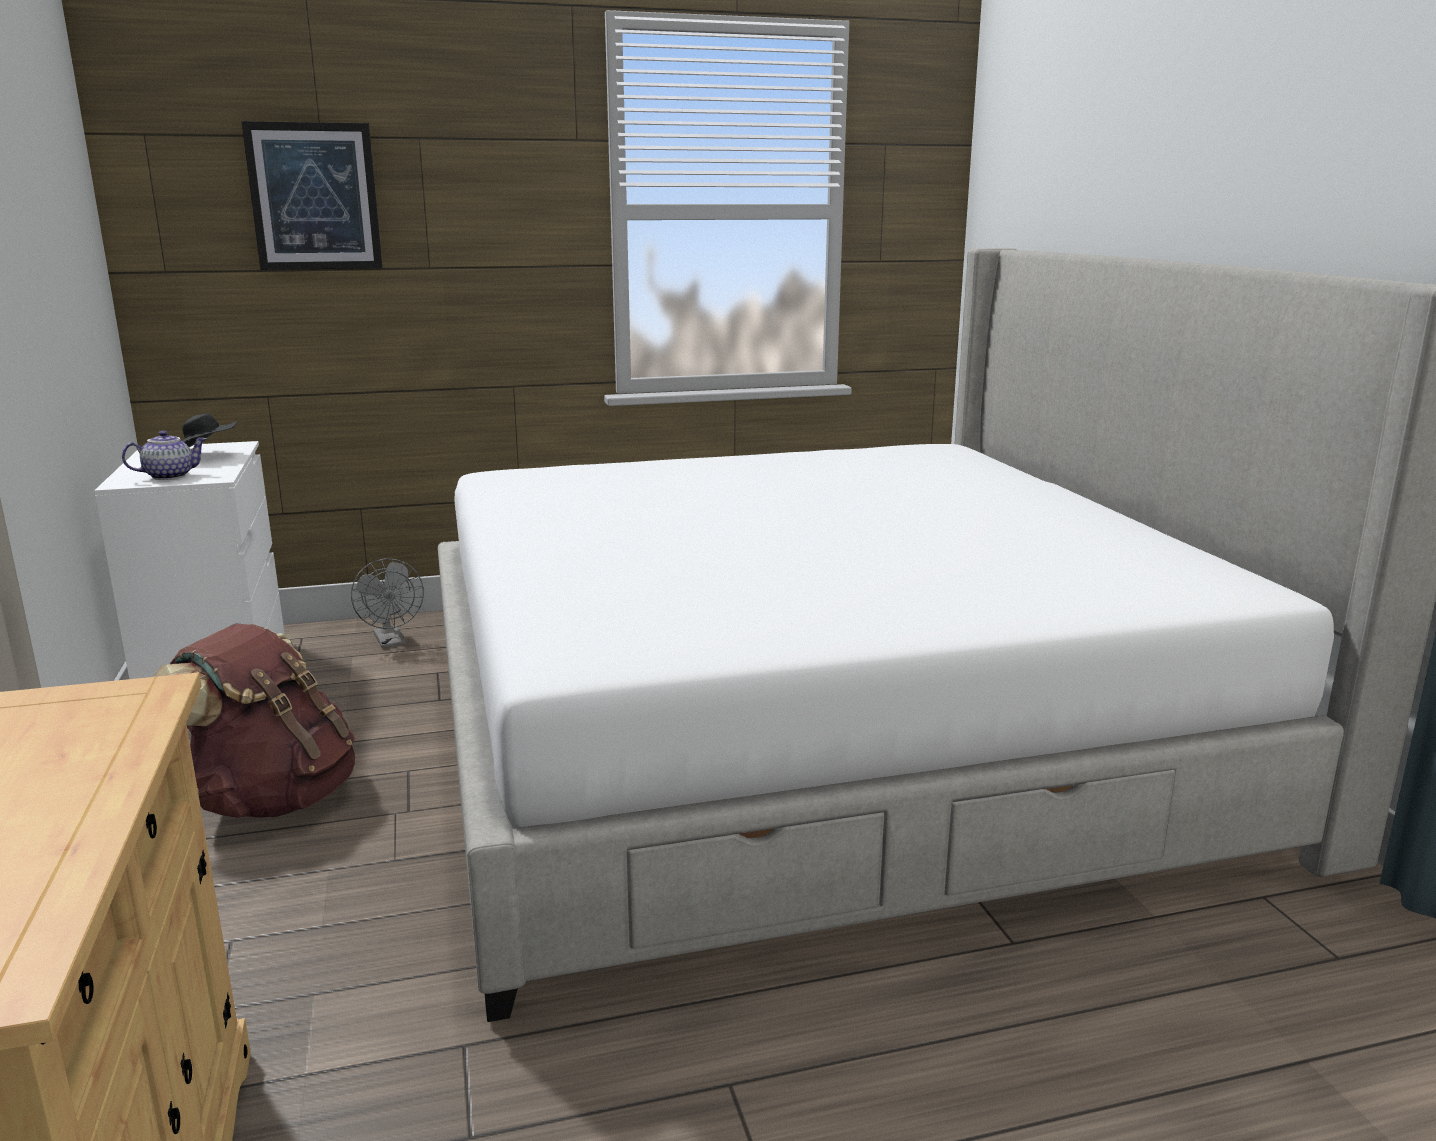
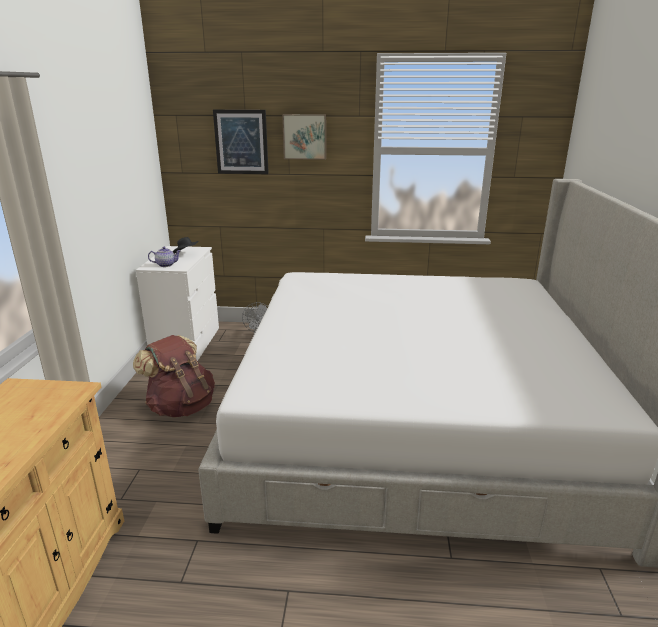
camera: 20 degrees right, 5 degrees up
(462, 184) = (304, 136): none -> picture

